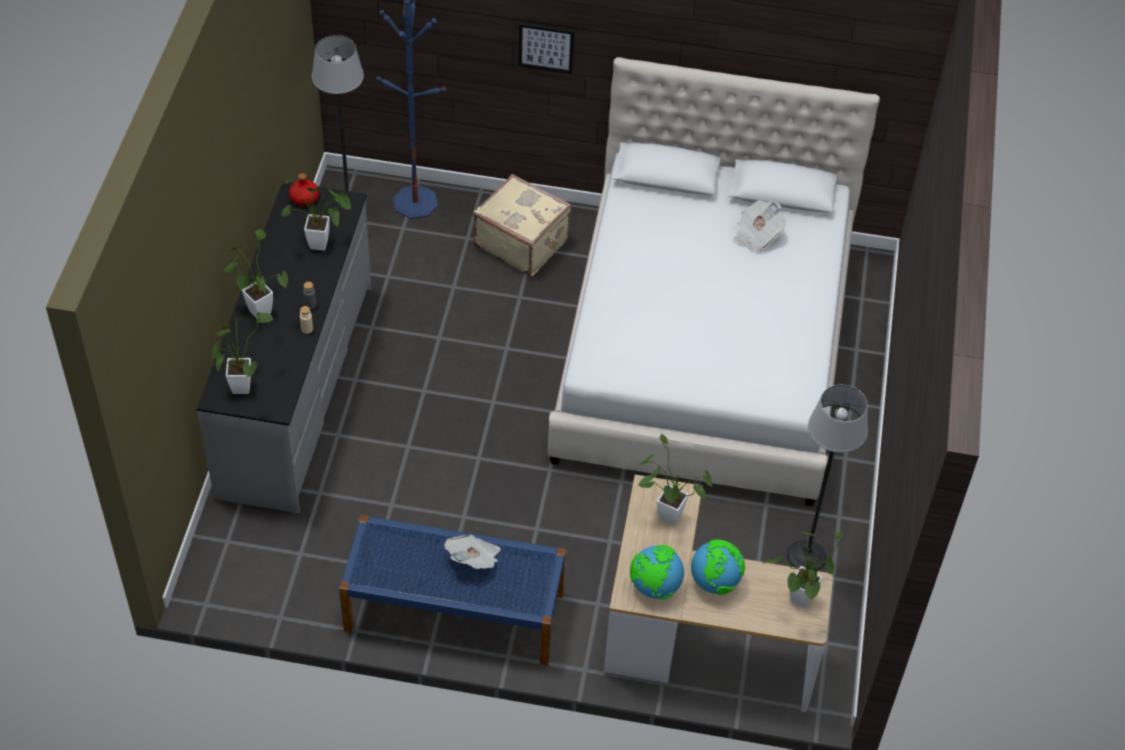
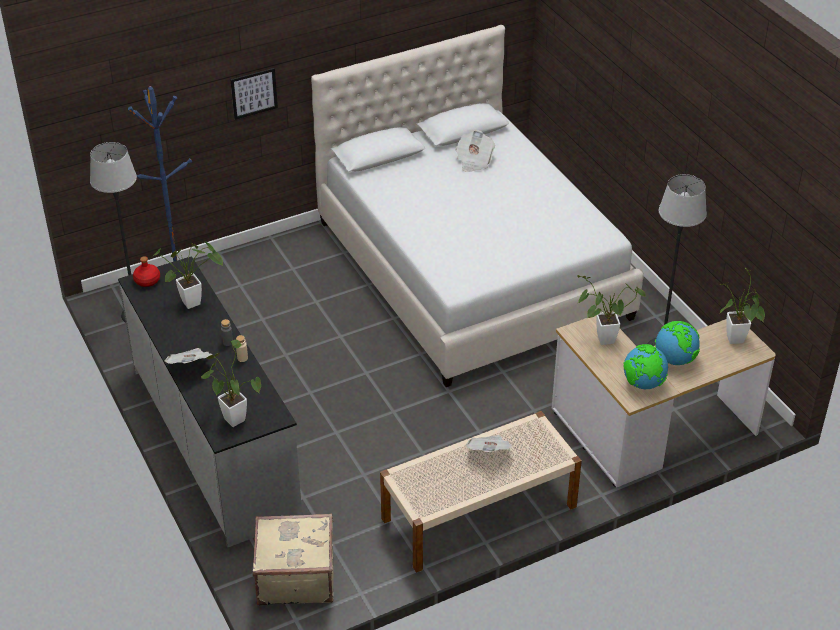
camera: 35 degrees left, 10 degrees down
(257, 309) = (190, 365): potted plant -> newspaper
(454, 611) = (479, 513): blue bench -> beige bench
(522, 242) = (282, 268): beige suitcase -> beige suitcase (295, 576)

